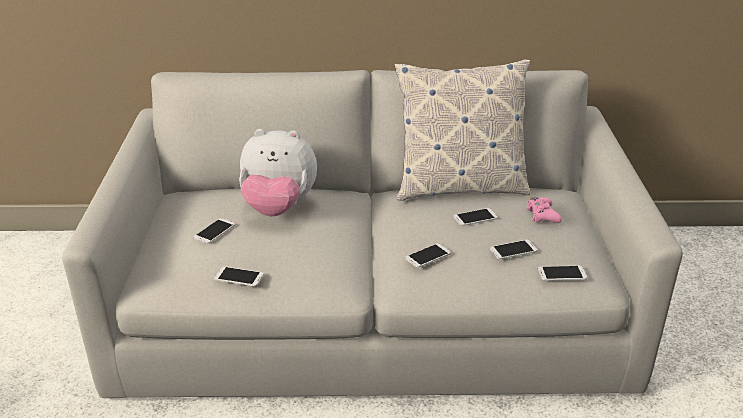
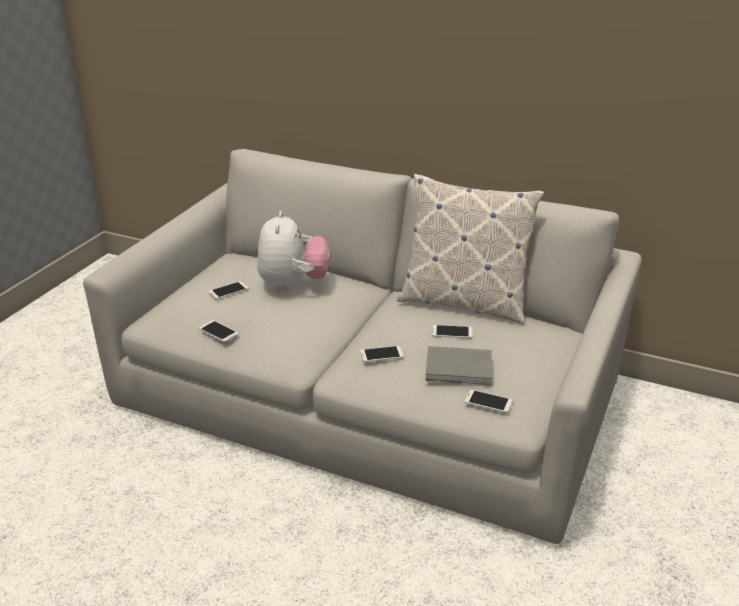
camera: 25 degrees right, 0 degrees up
(278, 208) = (293, 284): plush toy -> plush toy turned 120 degrees counterclockwise
(513, 250) = (460, 369): phone -> grey book
(542, 215) = (517, 345): pink game controller -> none

